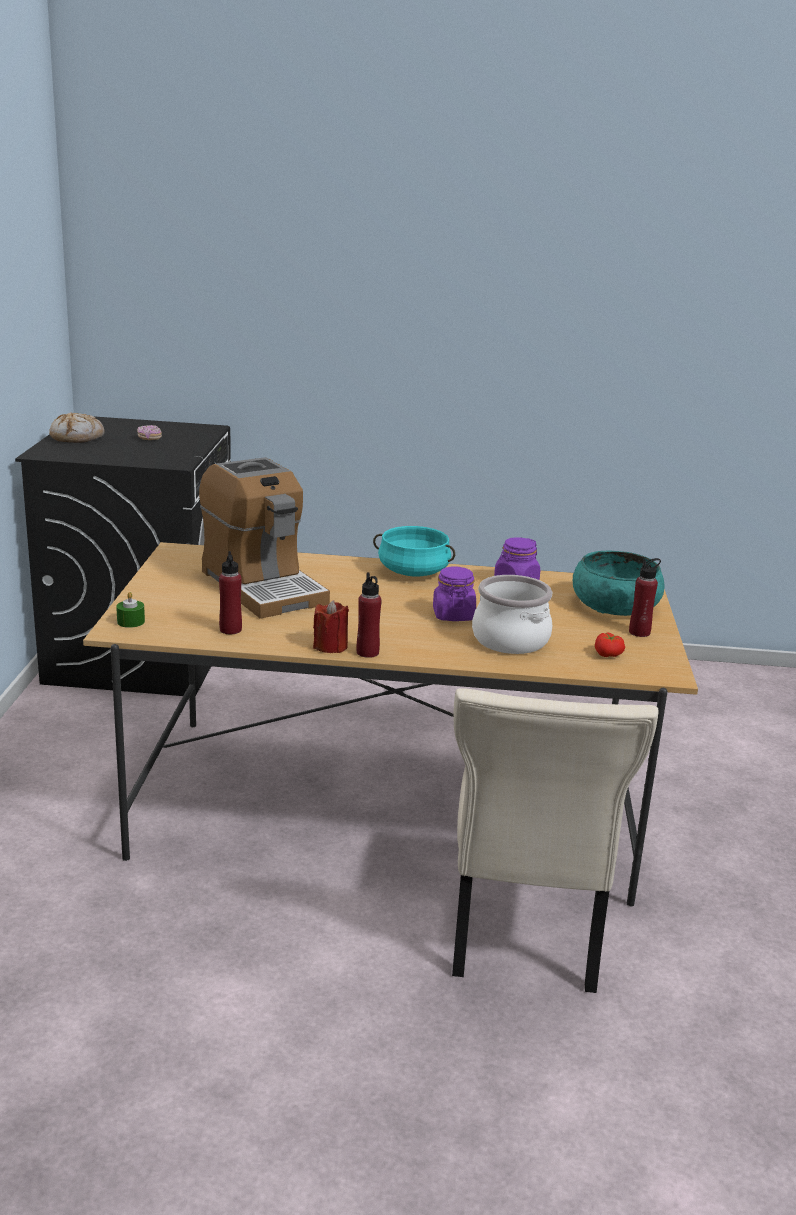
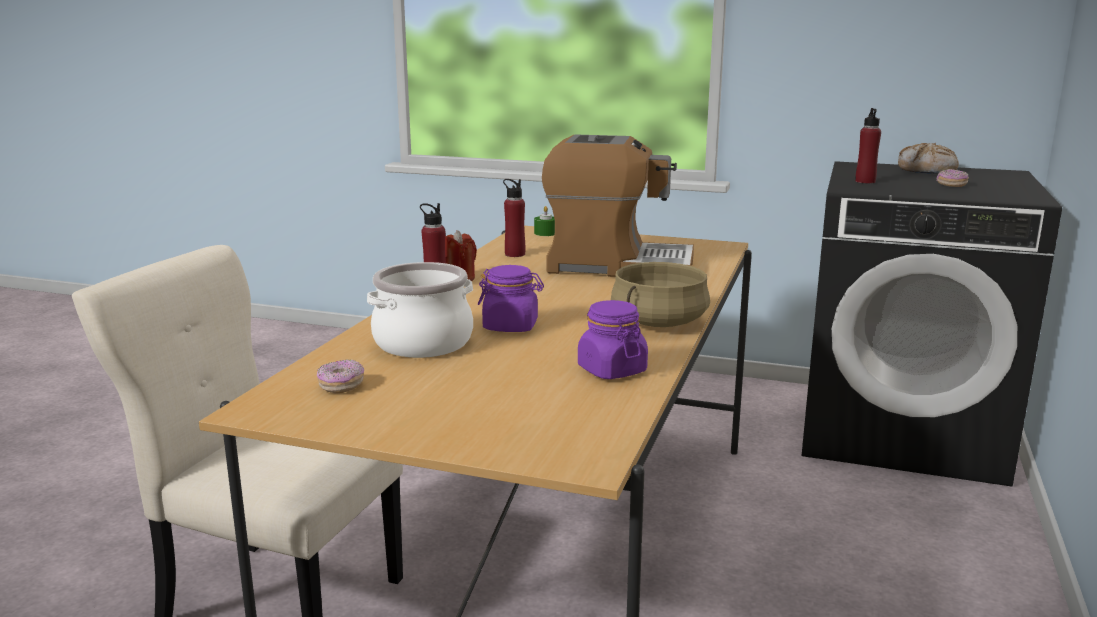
camera: 105 degrees right, 5 degrees down
(262, 587) = (617, 266): coffee machine -> coffee machine turned 150 degrees counterclockwise
(413, 572) = (658, 322): turquoise cooking pot -> beige cooking pot
(608, 654) = (341, 386): tomato -> donut
(615, 605) = (505, 422): turquoise bowl -> none
(639, 632) = (394, 419): red bottle -> red bottle (865, 181)

